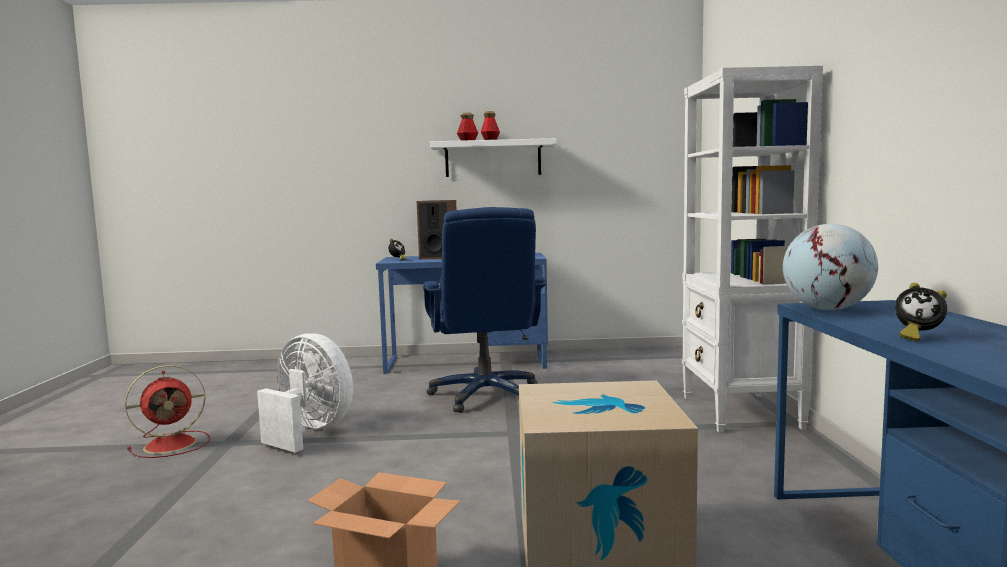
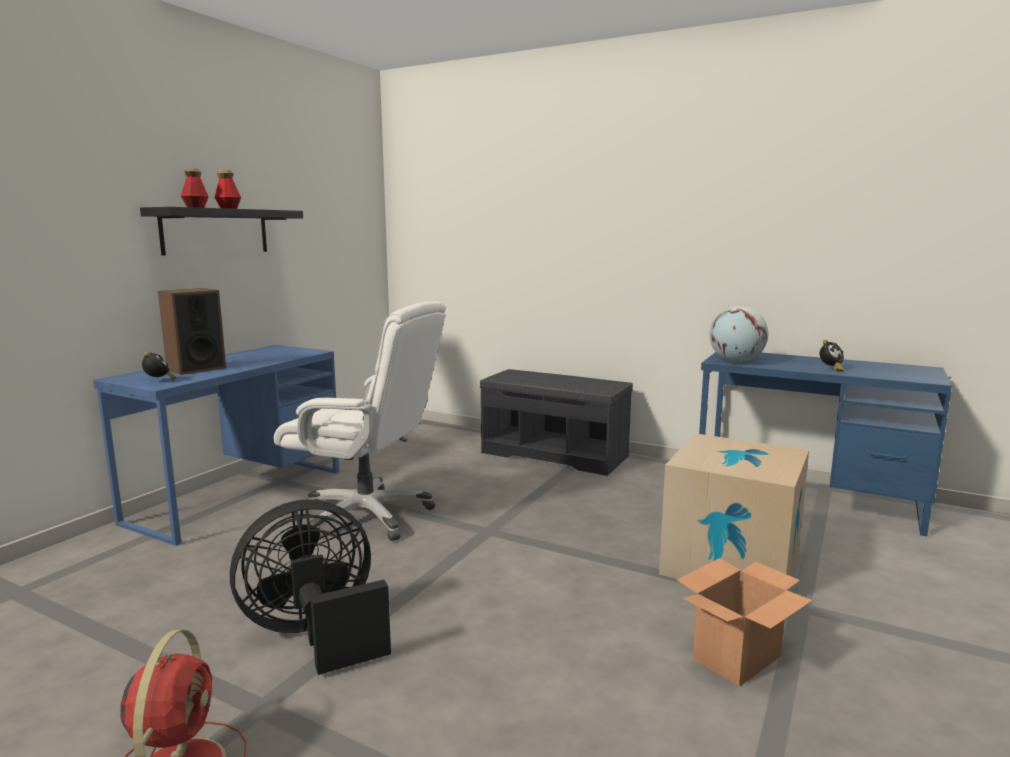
camera: 60 degrees left, 5 degrees up
(309, 431) = (316, 635): white fan -> black fan
(486, 395) = (368, 515): blue office chair -> white office chair
(493, 159) = (215, 231): white shelf -> black shelf
(740, 412) = (556, 454): white bookcase -> grey bench

